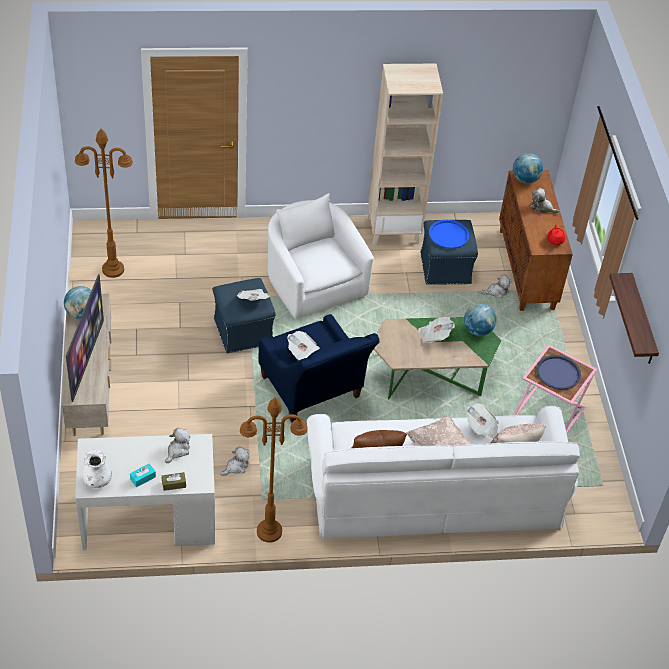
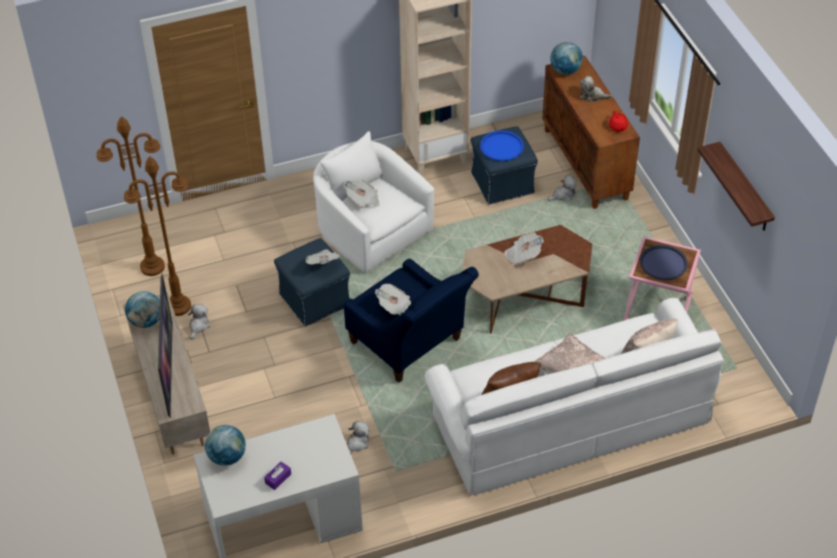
camera: 10 degrees left, 0 degrees up
(97, 480) = (231, 493): white vase -> none
(143, 478) = (278, 478): turquoise tissue box -> purple tissue box
(174, 484) = (313, 476): brown tissue box -> none
(177, 450) = (304, 440): plush toy -> plush toy (198, 326)
(269, 532) = (414, 502): brown floor lamp -> brown floor lamp (178, 306)
(430, 374) = (525, 297): green coffee table -> brown coffee table
(478, 330) = (565, 239): globe -> globe (227, 457)
(482, 428) = (606, 338): newspaper -> newspaper (363, 199)

